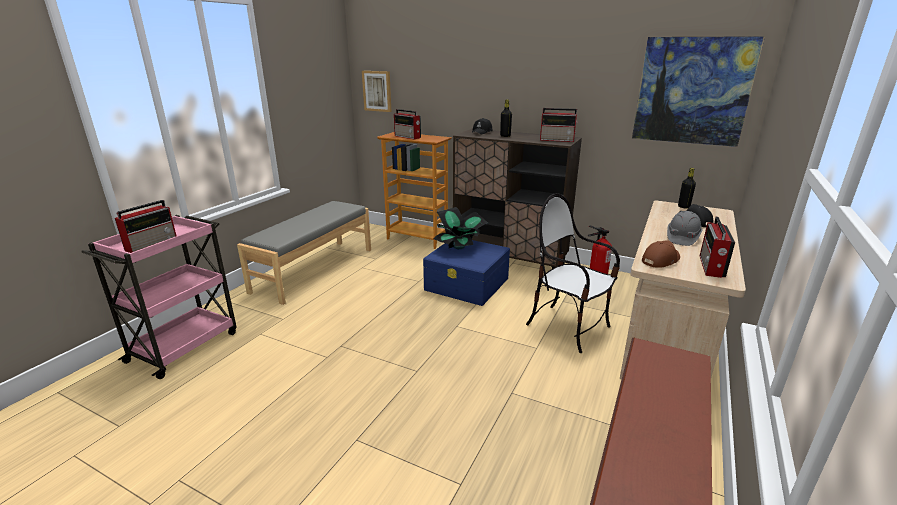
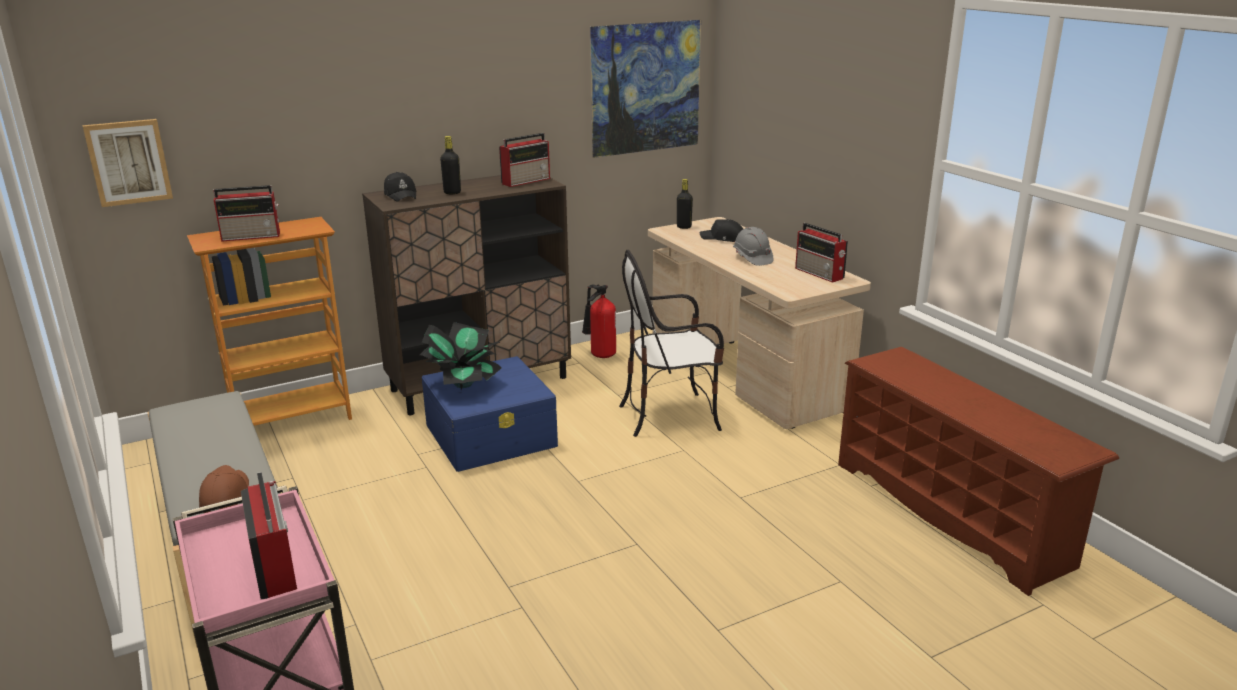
camera: 55 degrees left, 0 degrees up
(660, 260) = (785, 284): brown cap -> brown cap (225, 496)

